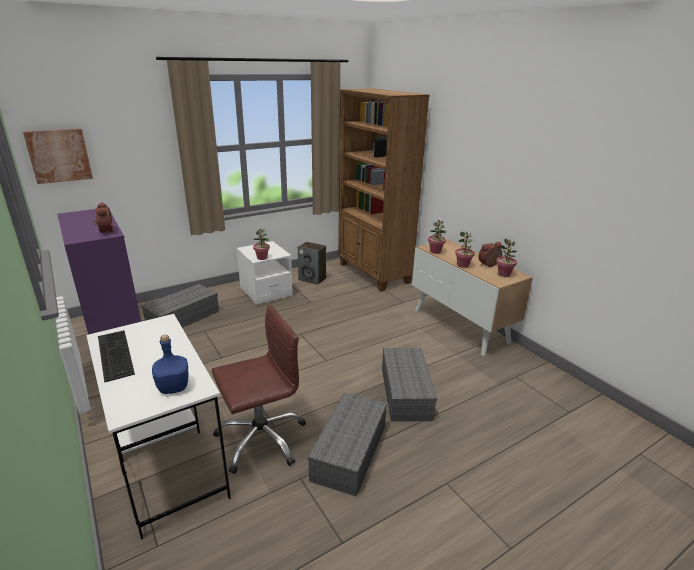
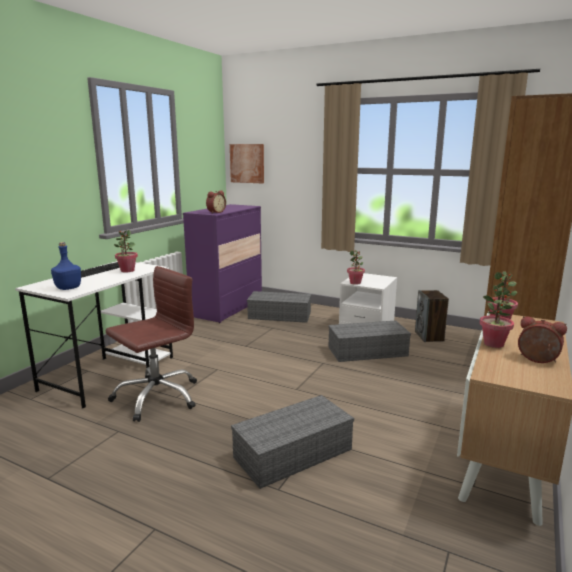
camera: 60 degrees right, 10 degrees down
(261, 438) = (157, 397): brown office chair -> brown office chair turned 75 degrees counterclockwise
(350, 453) = (165, 446): grey storage box -> grey storage box (366, 352)
(504, 274) = (527, 375): potted plant -> potted plant (127, 270)

